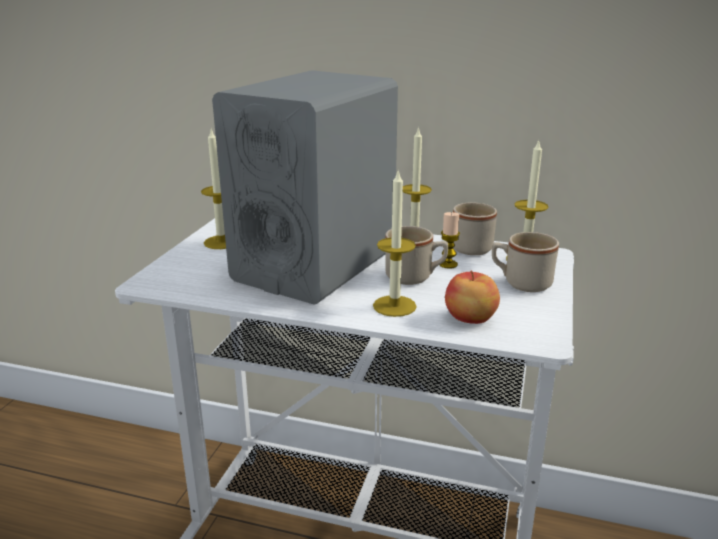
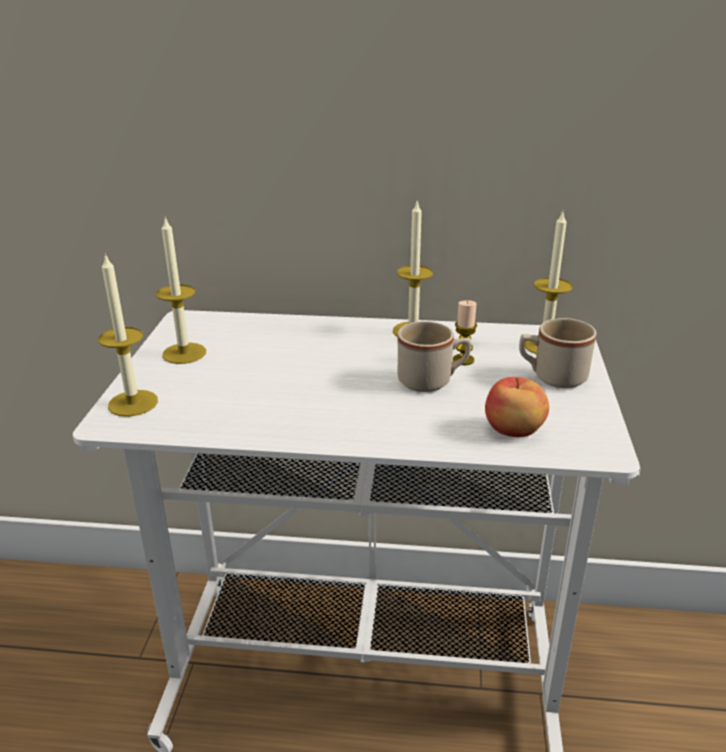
camera: 10 degrees left, 5 degrees up
(315, 265) = (310, 375): grey speaker -> none
(394, 306) = (423, 422): candle -> candle (133, 403)
(469, 246) = (478, 333): beige mug -> none

